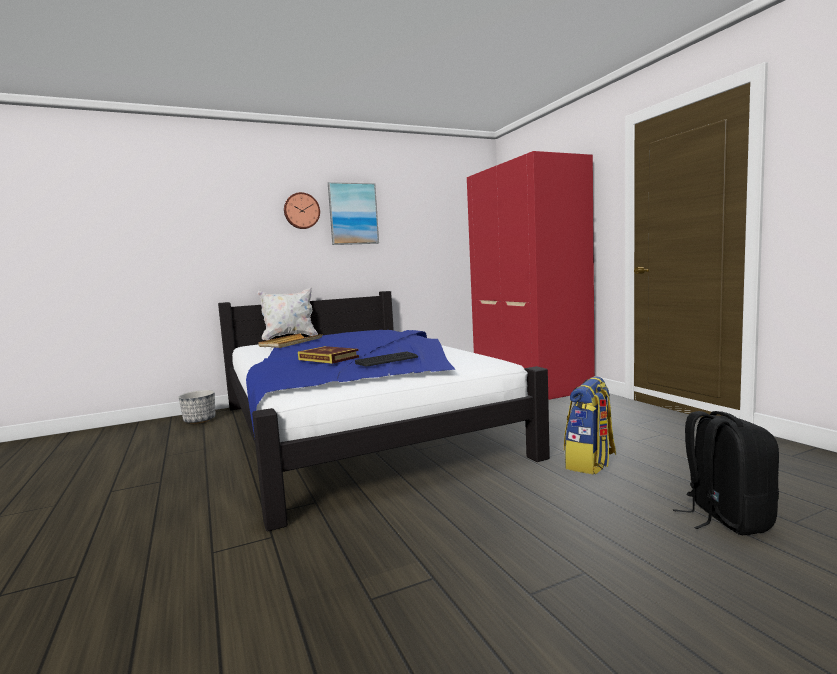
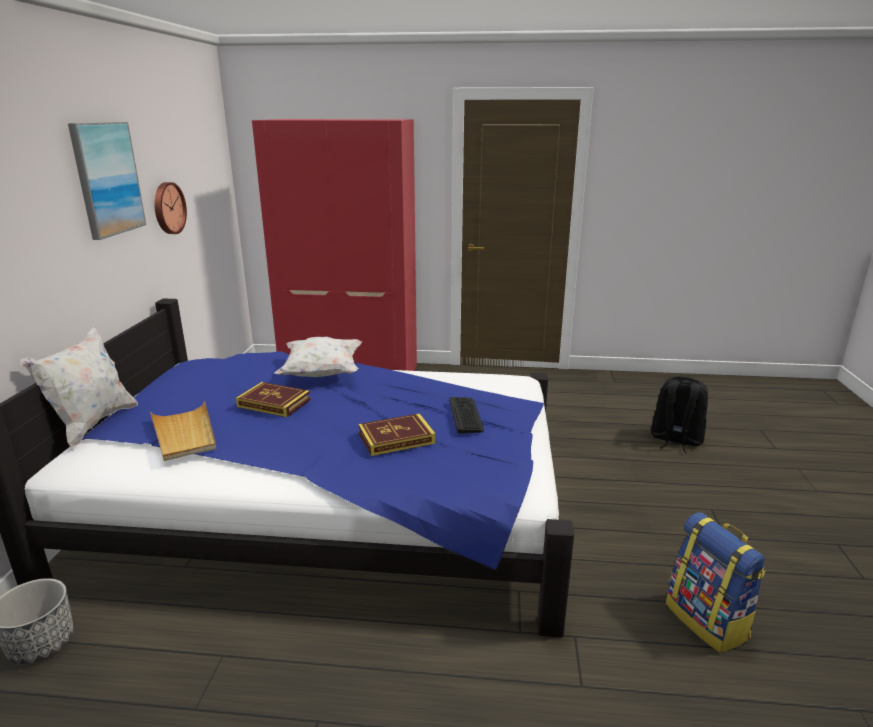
camera: 60 degrees left, 15 degrees up
(301, 211) = (43, 183): wall clock -> wall clock (168, 208)
(345, 341) = (274, 403): none -> book
(404, 339) = (322, 374): none -> white pillow
(590, 463) = (564, 437): backpack -> backpack (708, 621)

